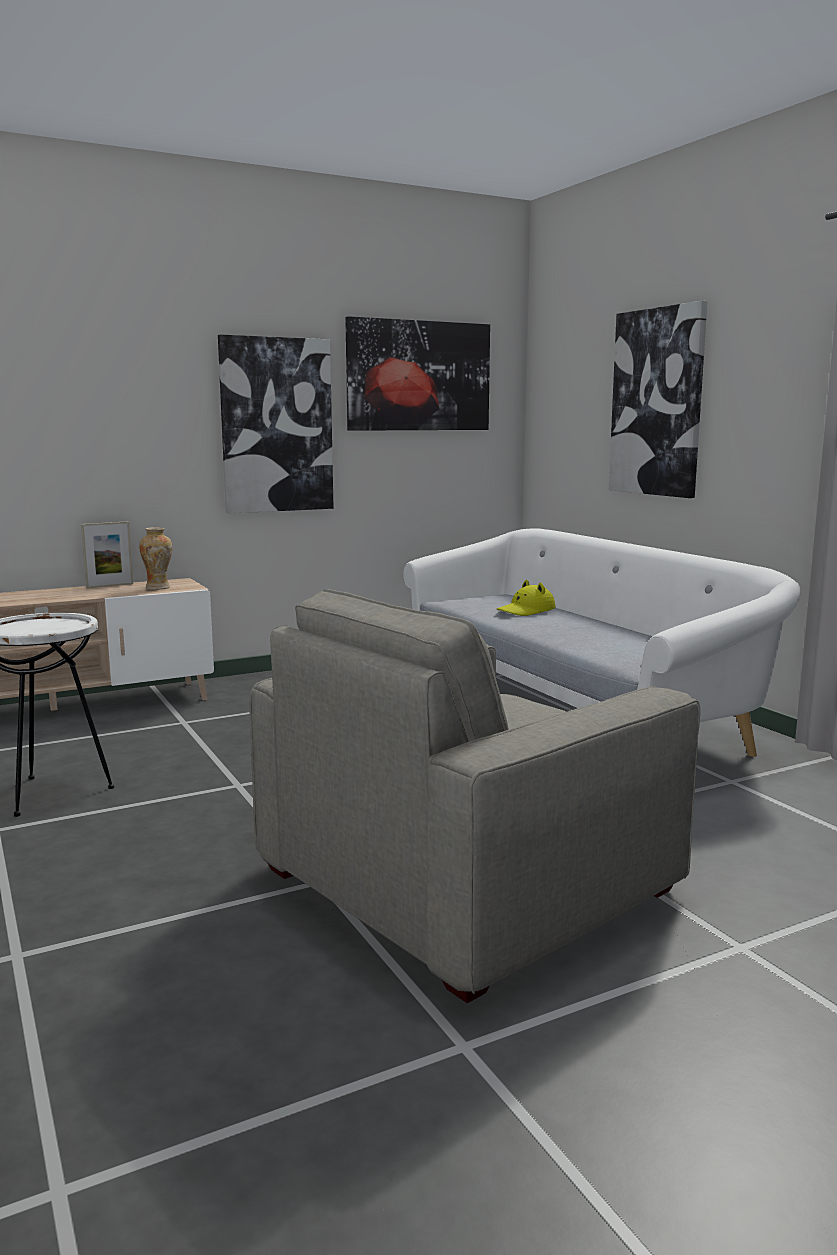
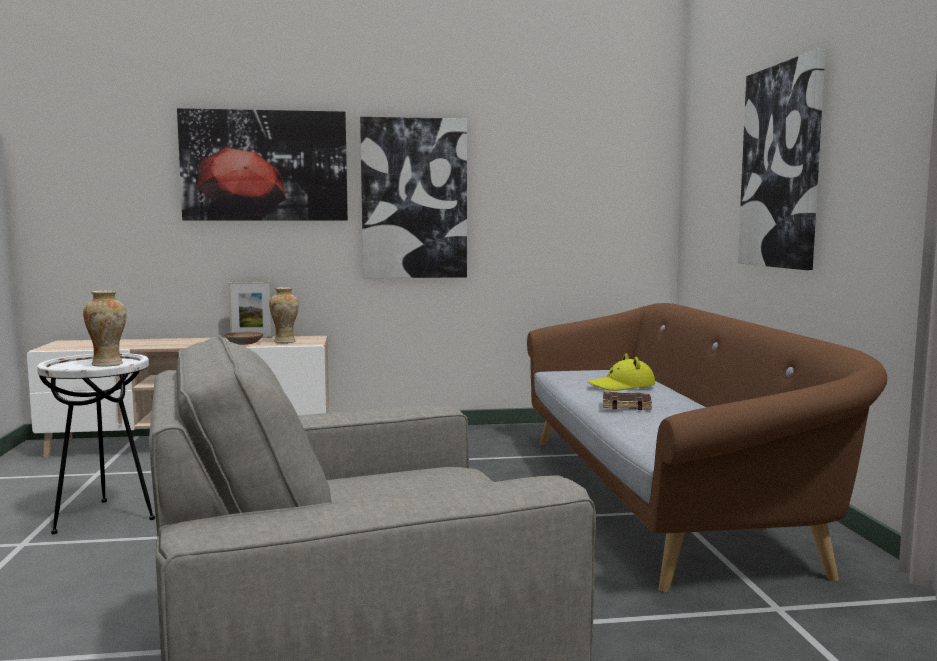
camera: 20 degrees right, 5 degrees down
(54, 626) = (108, 364): none -> vase
(113, 592) = (244, 343): none -> brown bowl
(418, 376) = (560, 152): picture -> picture (264, 166)
(554, 628) = (627, 405): none -> brown book
(572, 707) = (661, 495): white sofa -> brown sofa

